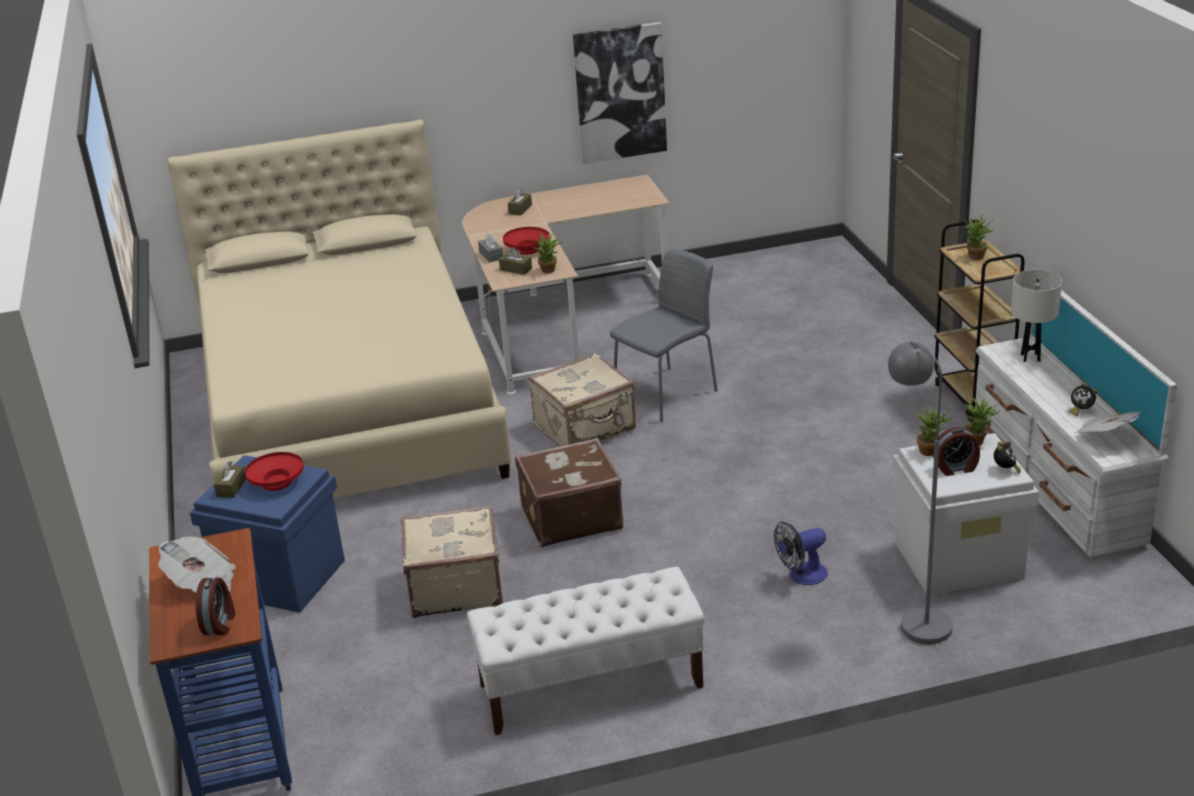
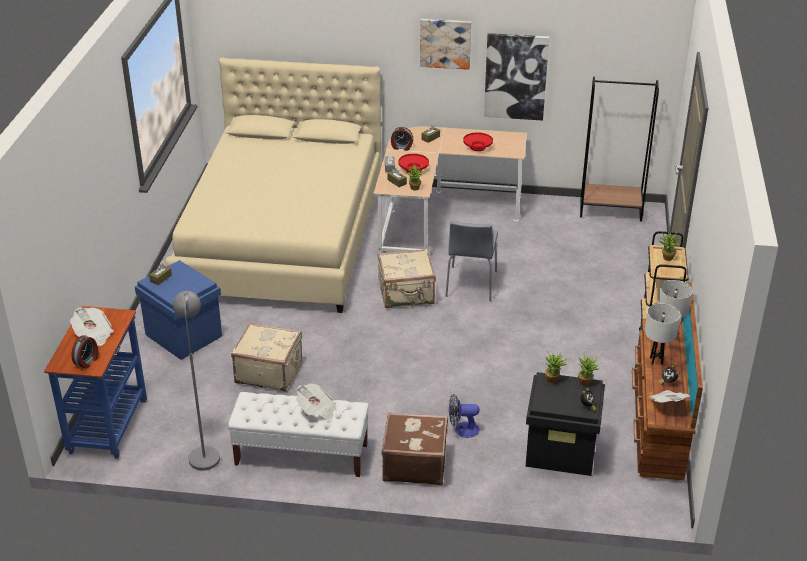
camera: 20 degrees right, 5 degrees up
(277, 482) = (185, 283): red bowl -> red bowl (477, 147)
(513, 63) = (445, 43): none -> picture
(570, 517) = (359, 349): brown suitcase -> brown suitcase (414, 464)
(612, 599) = (317, 410): none -> newspaper
(668, 393) = (471, 285): grey chair -> grey chair turned 120 degrees clockwise
(782, 260) = (610, 211): none -> clothes rack
(915, 619) = (506, 479): grey floor lamp -> grey floor lamp (204, 453)
(956, 468) = (559, 396): alarm clock -> alarm clock (401, 147)
(959, 559) = (562, 450): white storage box -> black storage box
(1042, 390) = (656, 361): none -> white table lamp
(1055, 490) = (657, 426): white dresser -> brown dresser

